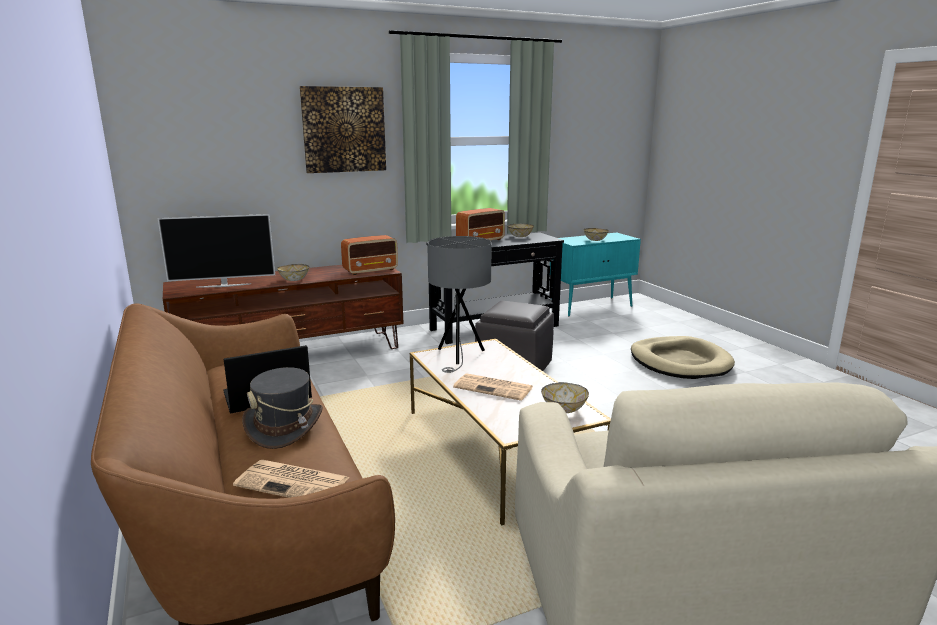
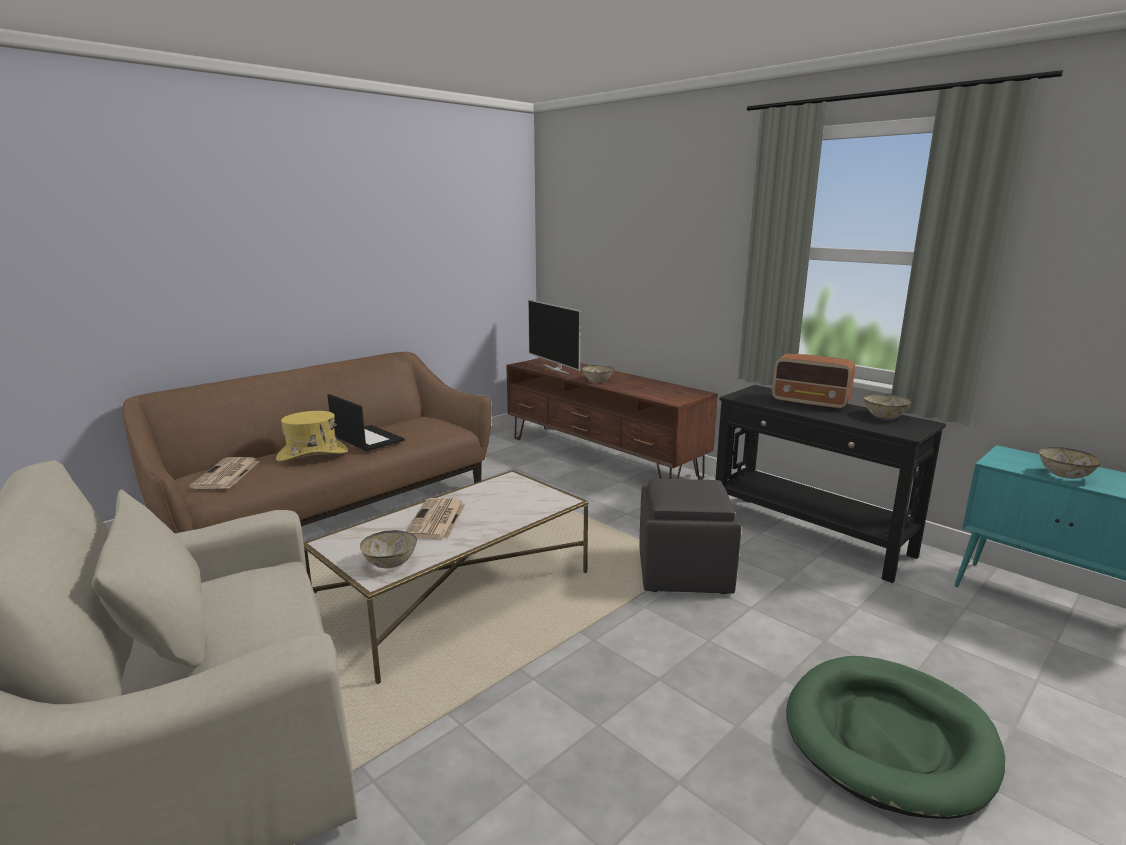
camera: 70 degrees right, 0 degrees up
(285, 426) = (312, 455): grey hat -> yellow hat
(344, 129) = (699, 231): picture -> none
(371, 270) = (667, 396): radio -> none
(459, 356) = (514, 491): grey table lamp -> none
(680, 362) = (889, 738): beige dog bed -> green dog bed

